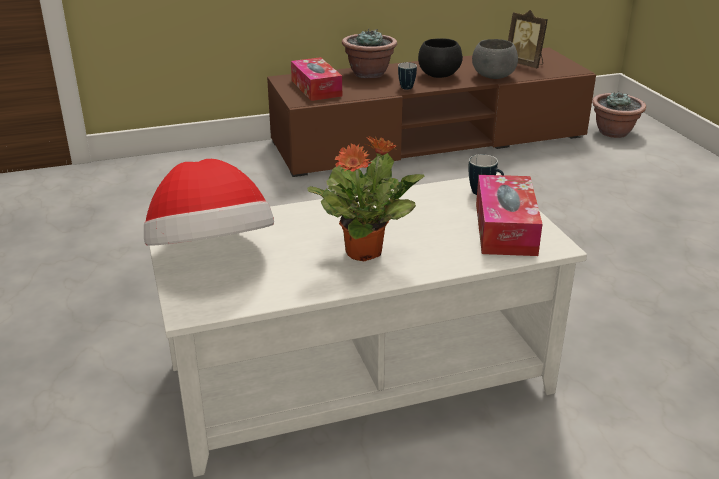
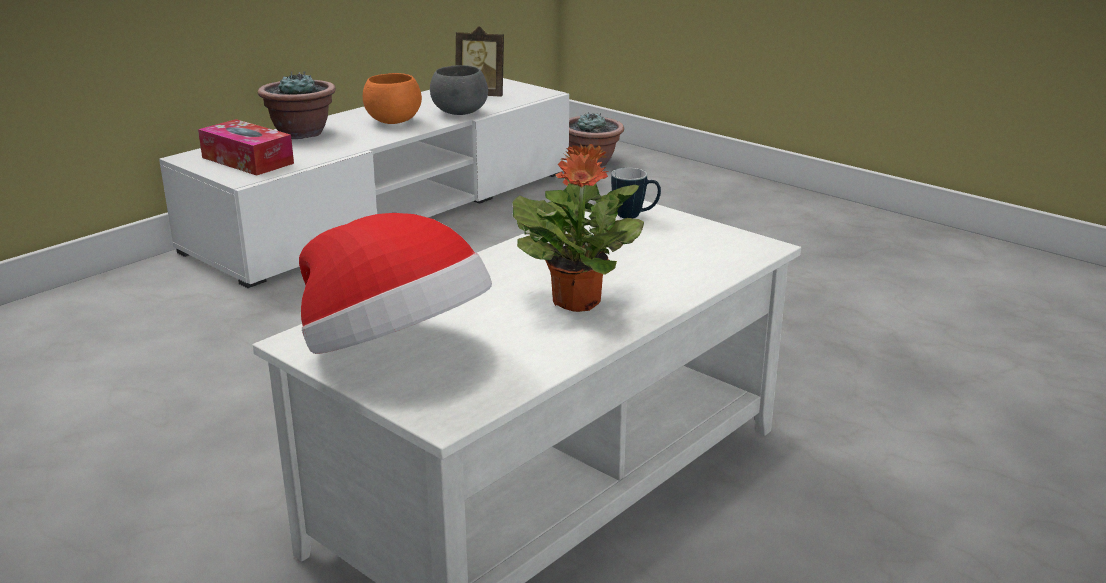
camera: 30 degrees left, 5 degrees down
(407, 89) = (370, 142): mug -> none
(429, 140) = (390, 209): brown tv stand -> white tv stand
(439, 76) = (394, 122): black bowl -> orange bowl
(505, 228) = (696, 243): tissue box -> none

